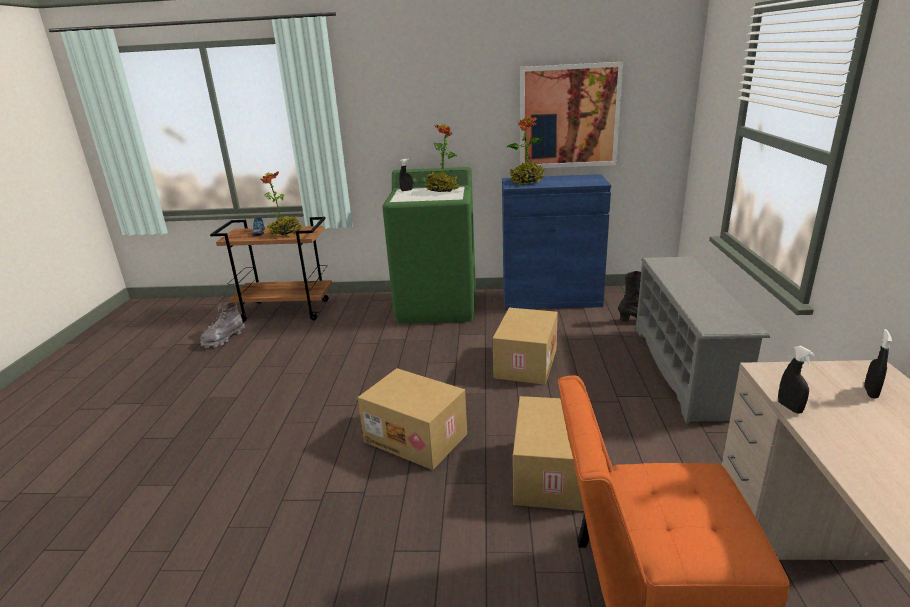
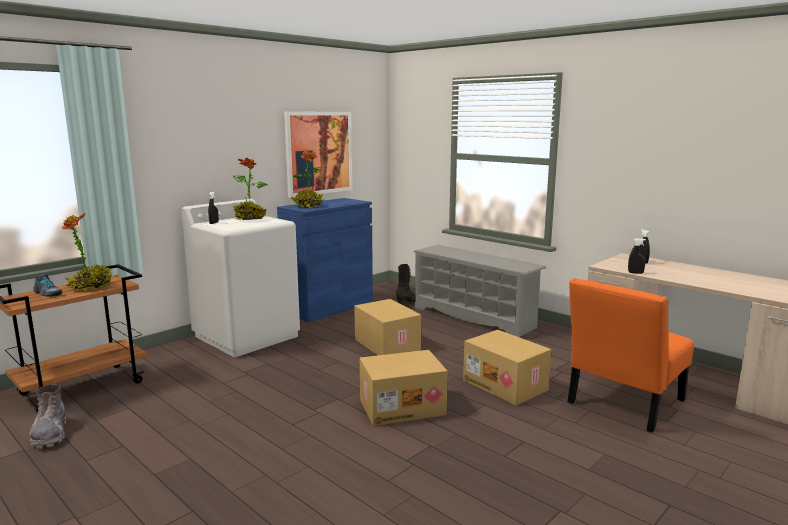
camera: 50 degrees left, 10 degrees down
(437, 306) = (247, 336): green washing machine -> white washing machine

